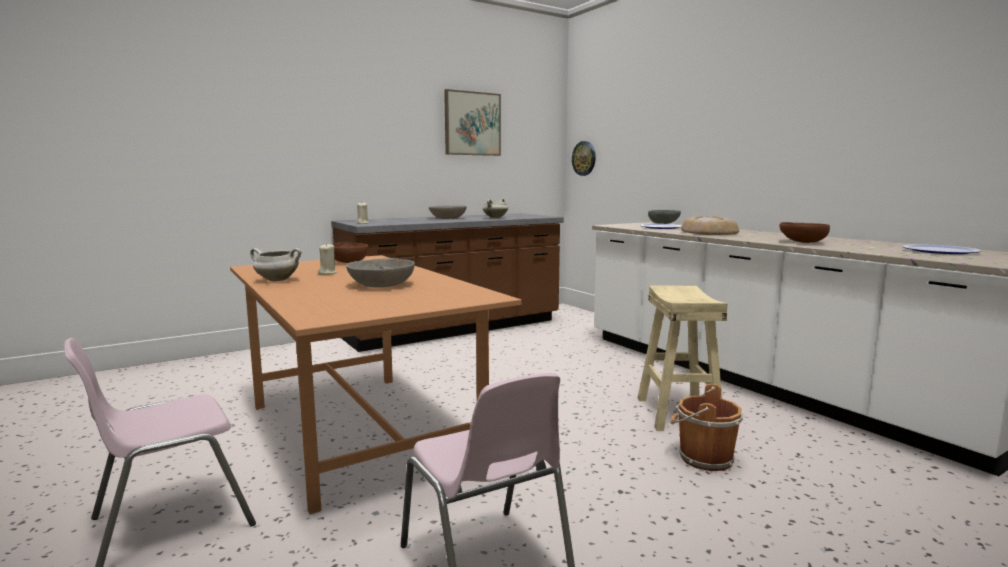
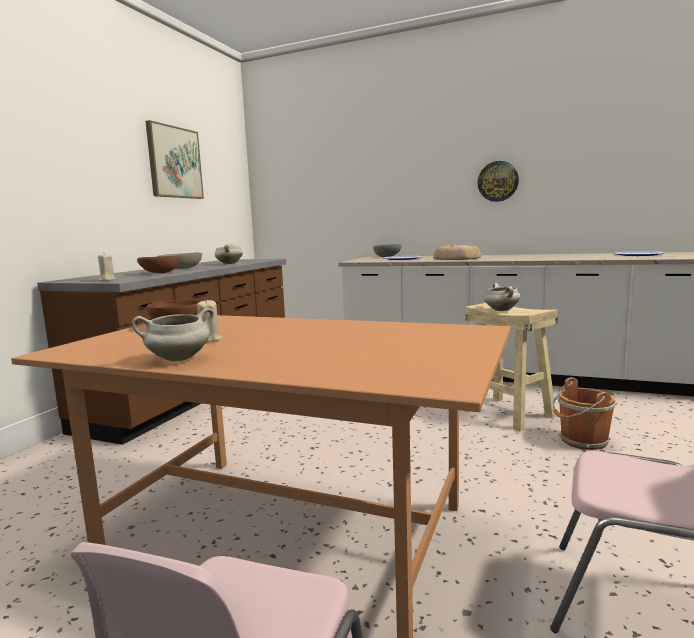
camera: 35 degrees left, 0 degrees up
(381, 285) = (332, 339): grey bowl -> none
(584, 158) = (276, 202): wall clock -> wall clock (498, 181)
(674, 295) = (501, 310): none -> white cooking pot
(802, 242) = (548, 258): brown bowl -> brown bowl (159, 273)

